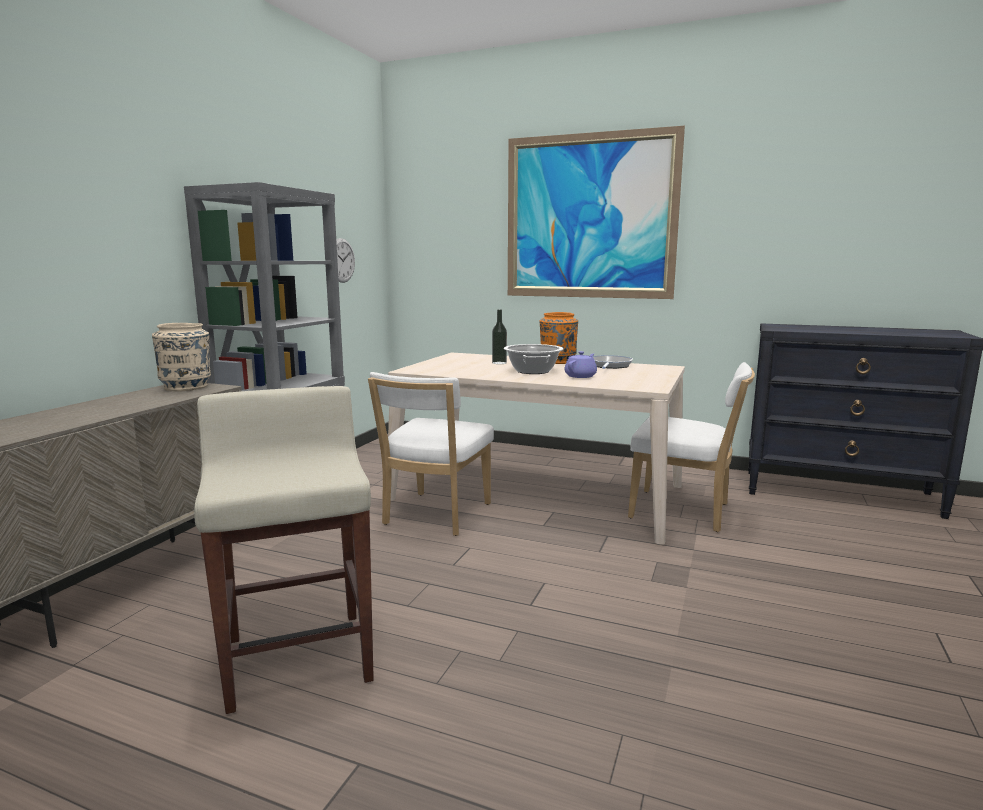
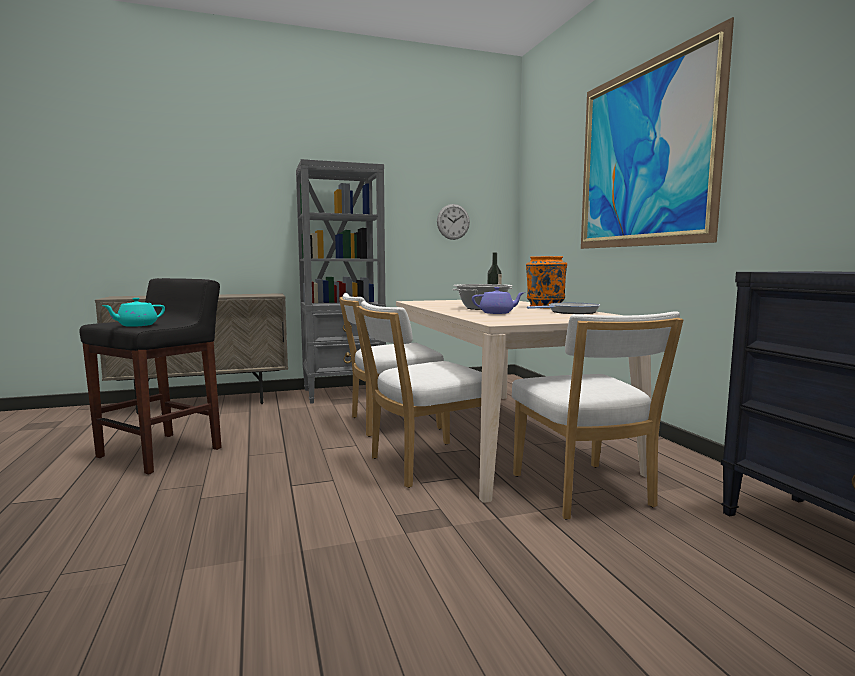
camera: 50 degrees right, 5 degrees down
(187, 387) = (265, 294): beige vase -> none
(298, 657) = (162, 452): beige stool -> black stool
(319, 476) = (136, 325): none -> turquoise teapot
(563, 538) = (423, 465): none -> white chair

